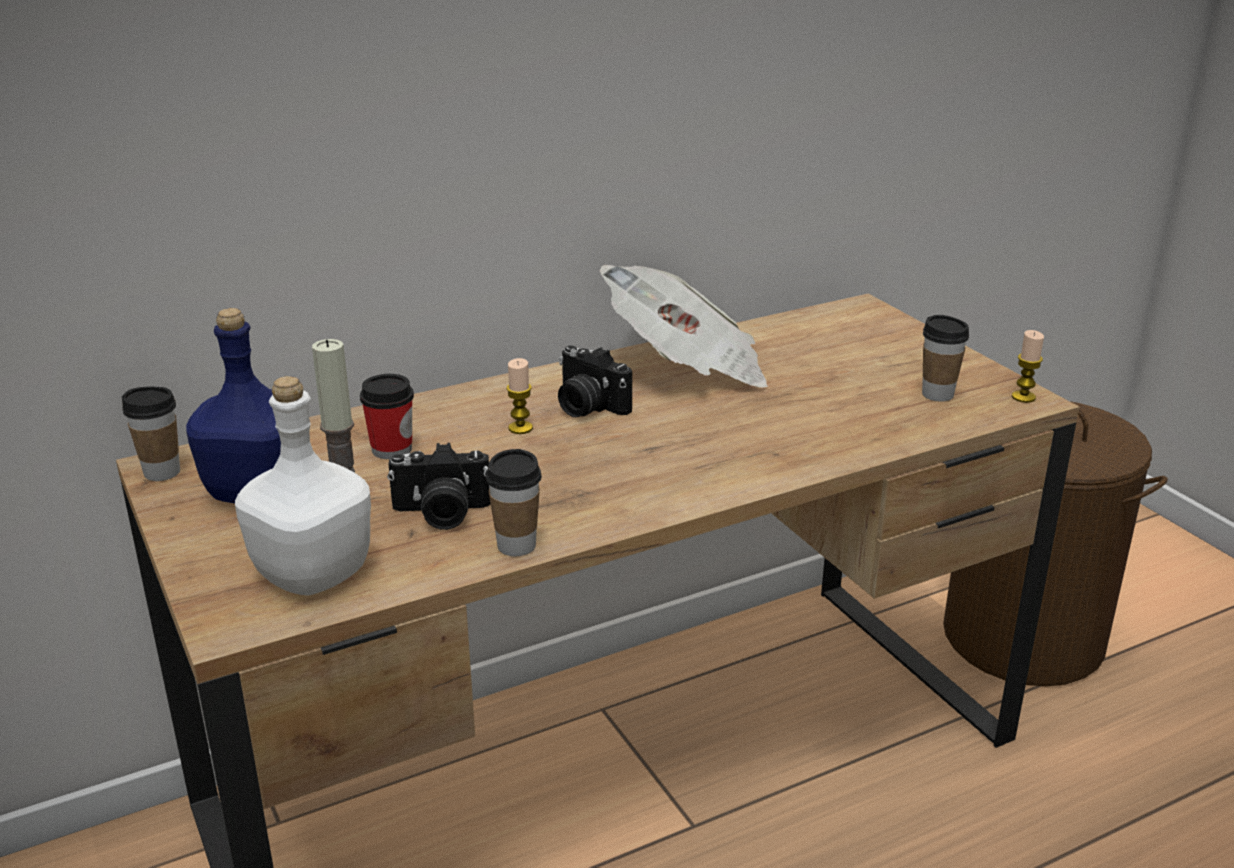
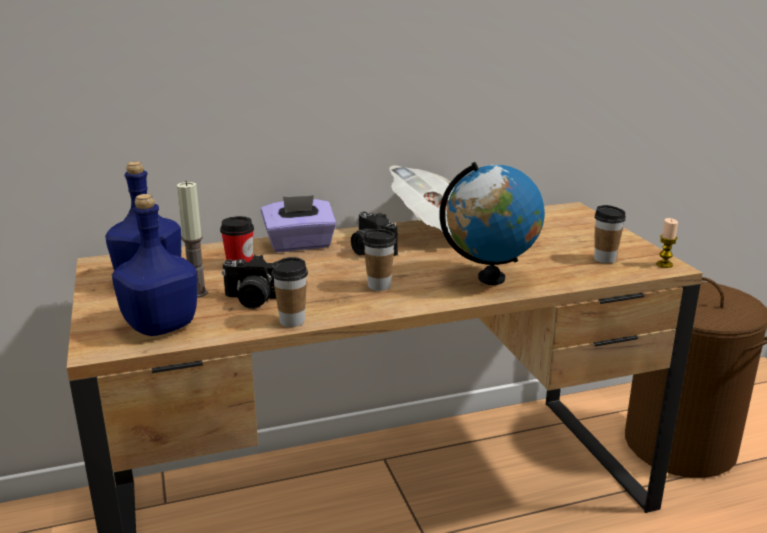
camera: 10 degrees right, 5 degrees down
(162, 472) = (99, 266): cup -> cup (379, 286)
(311, 573) = (160, 325): white bottle -> blue bottle
(473, 405) = (299, 245): none -> purple tissue box
(520, 428) = (323, 259): candle -> none
(786, 443) = (491, 279): none -> globe

